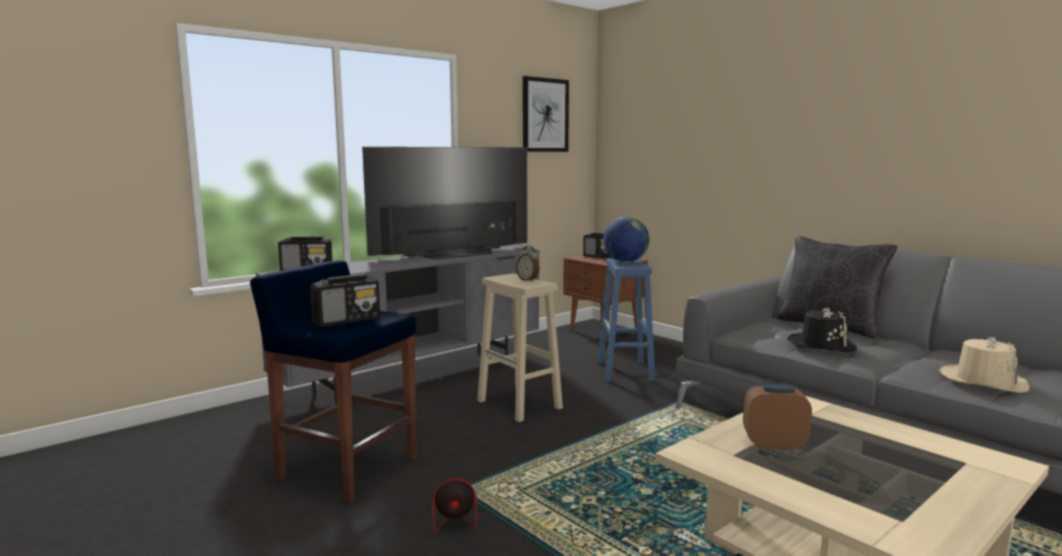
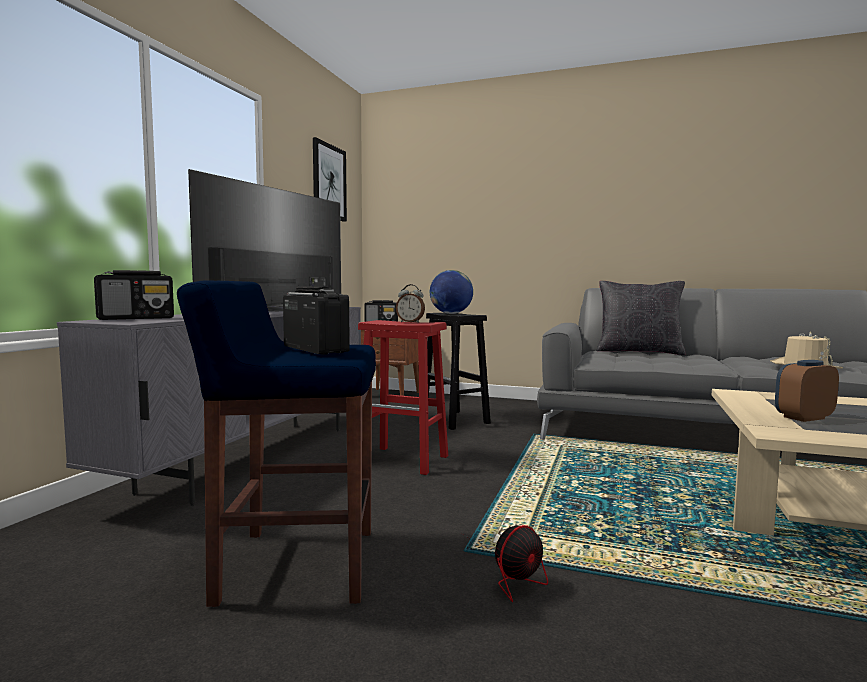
camera: 30 degrees left, 5 degrees down
(347, 320) = (315, 349): radio -> radio turned 60 degrees counterclockwise
(520, 405) = (404, 460): beige stool -> red stool
(625, 371) = (455, 420): blue stool -> black stool
(821, 345) = (667, 360): black hat -> none

